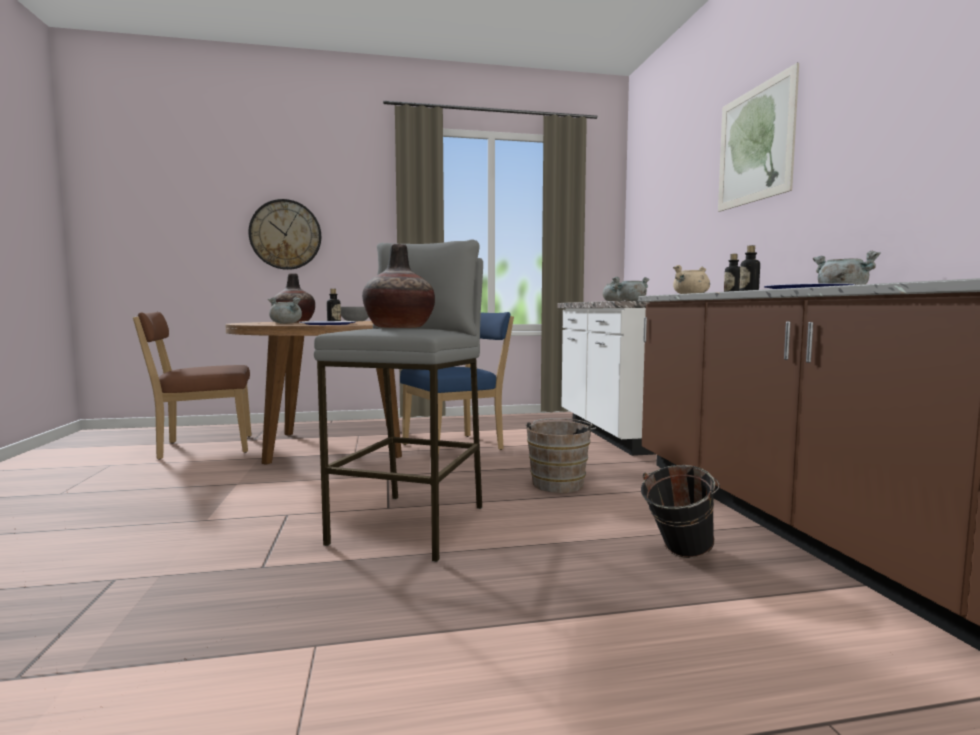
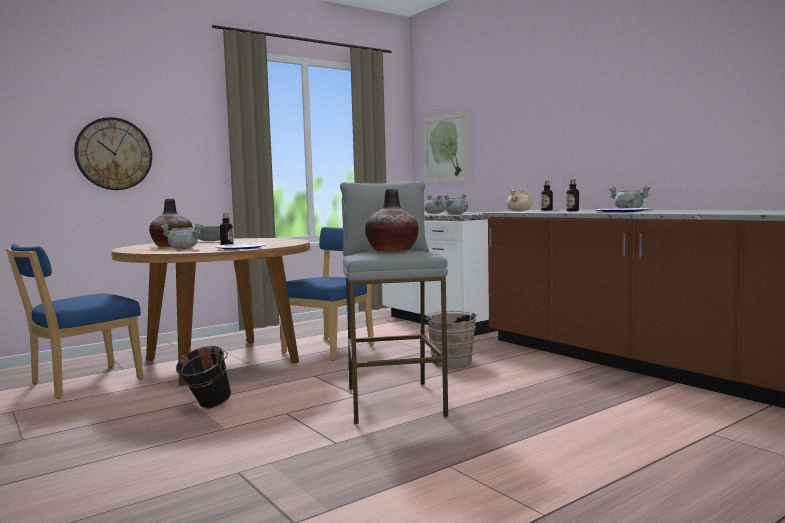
camera: 25 degrees left, 0 degrees up
(201, 447) = (81, 383): brown chair -> blue chair
(677, 554) = (576, 386): black bucket -> black bucket (206, 407)
(755, 145) = (545, 101): picture -> picture (446, 148)

